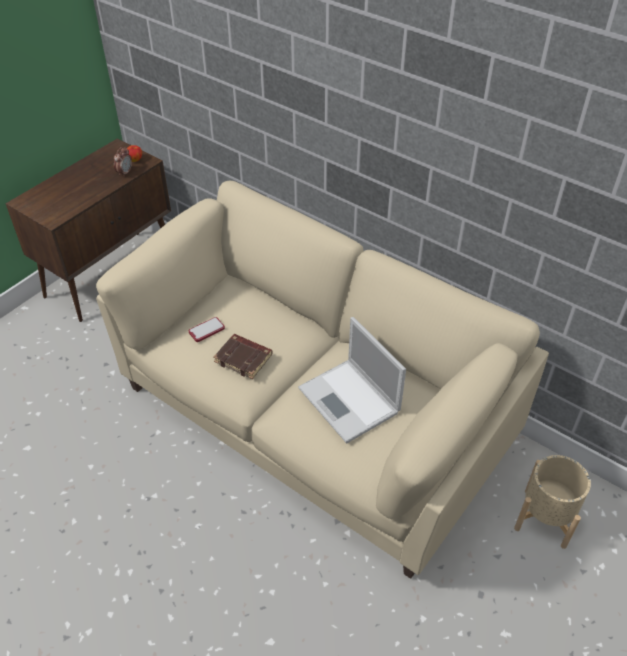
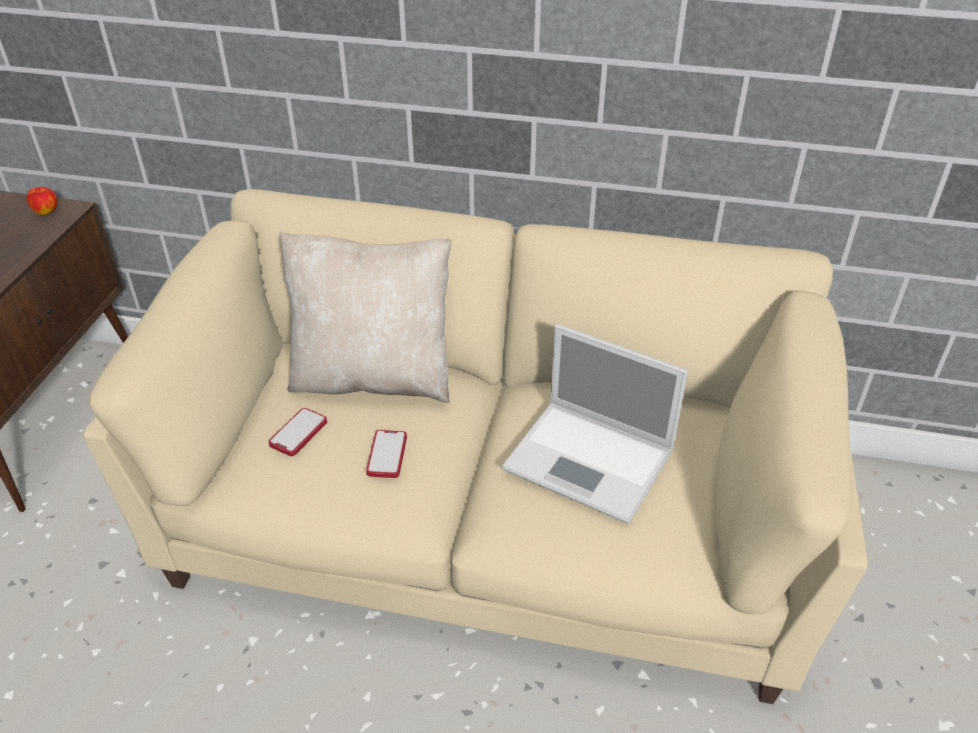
camera: 25 degrees left, 5 degrees down
(124, 173) = (37, 233): alarm clock -> none
(244, 358) = (387, 455): brown book -> phone
(263, 311) = (374, 377): none -> beige pillow
(545, 518) = (880, 540): beige planter -> none

